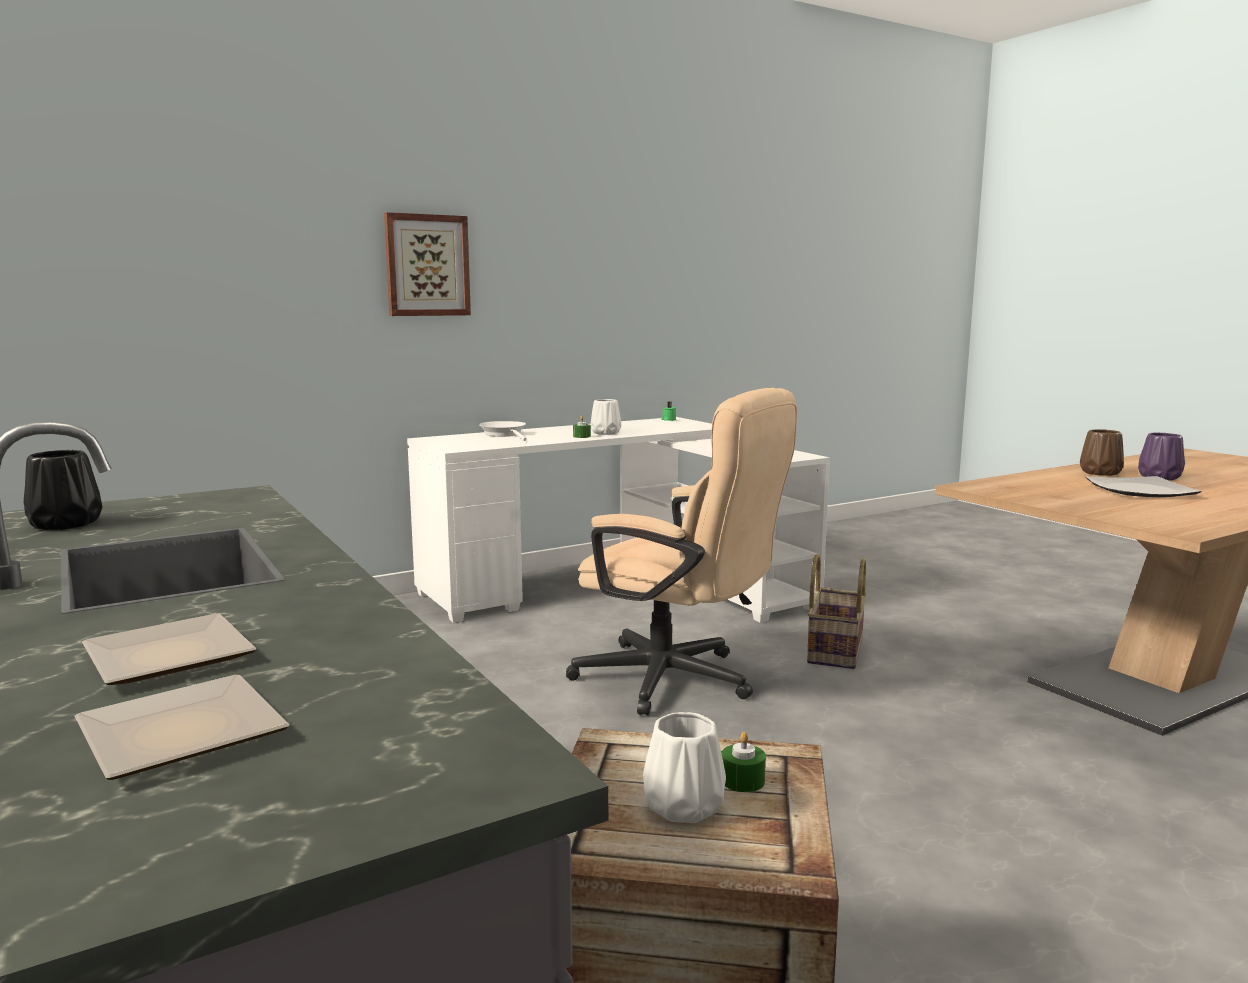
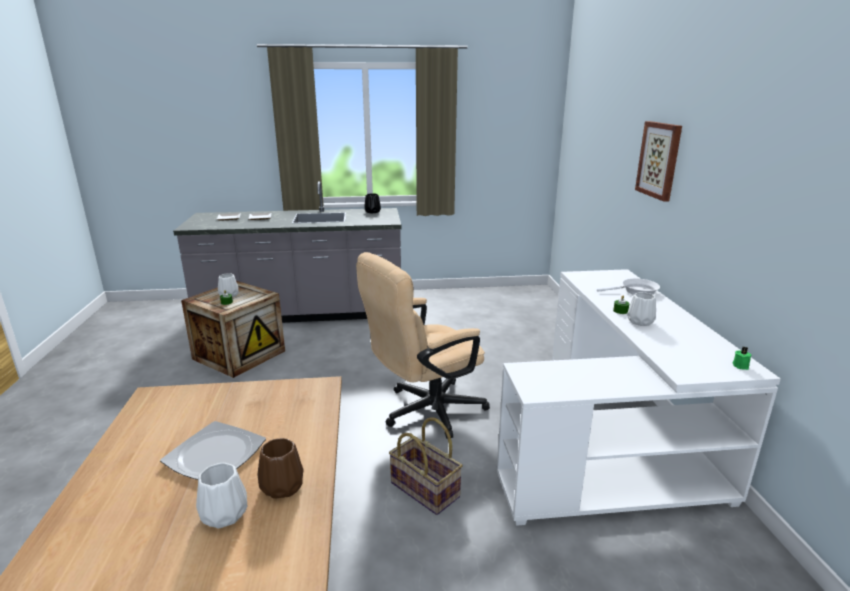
camera: 115 degrees right, 10 degrees up
(1161, 477) = (223, 515): purple vase -> white vase

